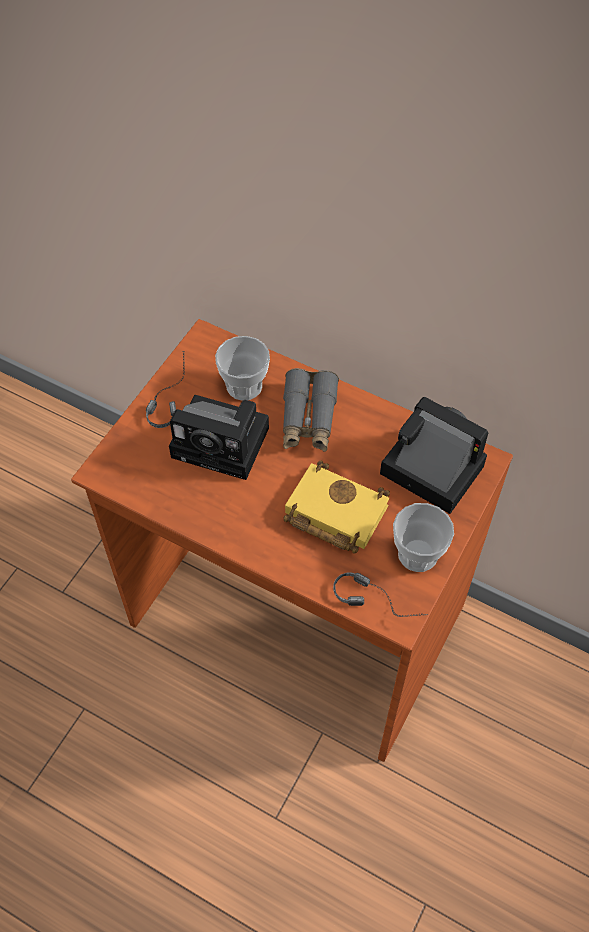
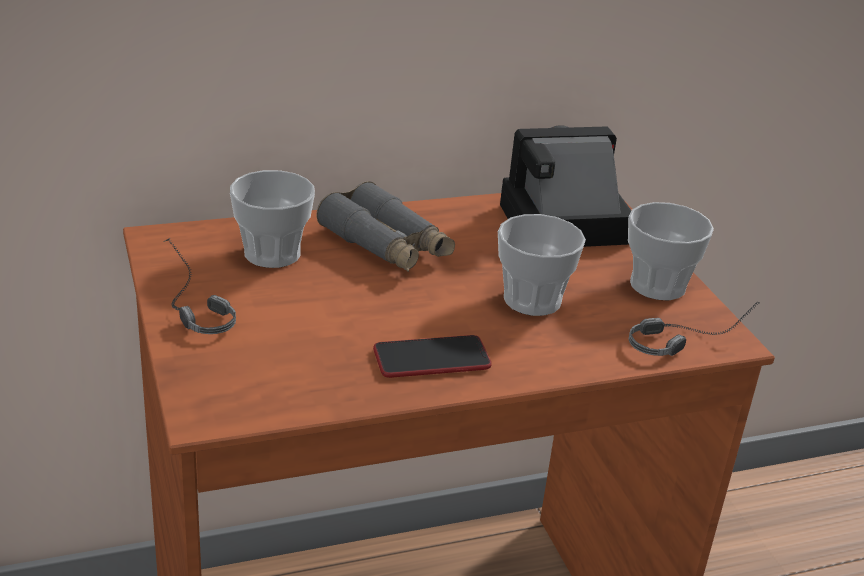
camera: 50 degrees left, 25 degrees down
(225, 443) = (326, 307): camera -> none
(231, 513) = (431, 359): none -> phone
(332, 513) = (532, 300): yellow book -> cup

